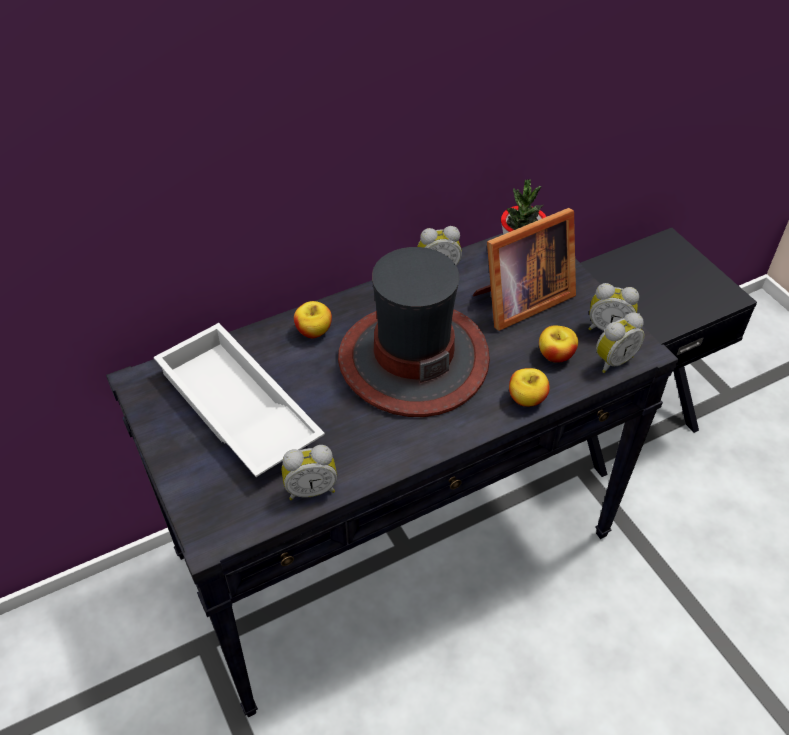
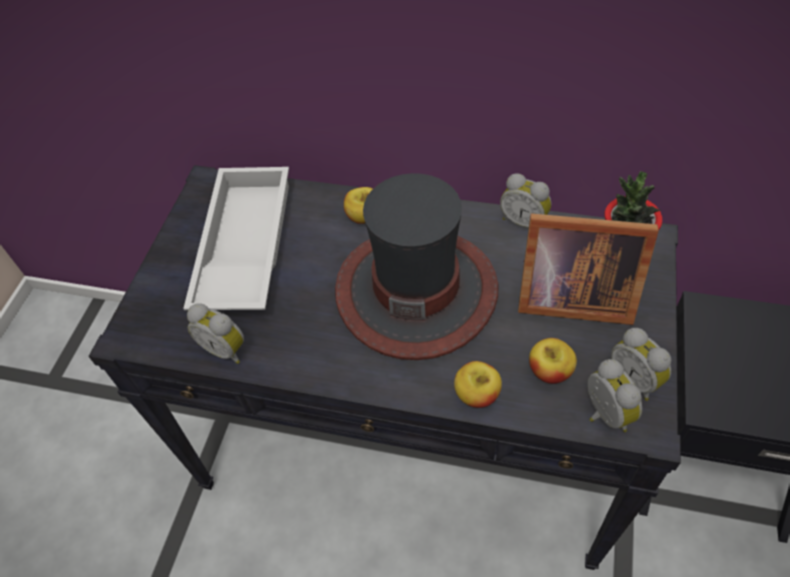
camera: 45 degrees right, 5 degrees up
(612, 360) = (603, 415): alarm clock -> alarm clock turned 120 degrees counterclockwise

